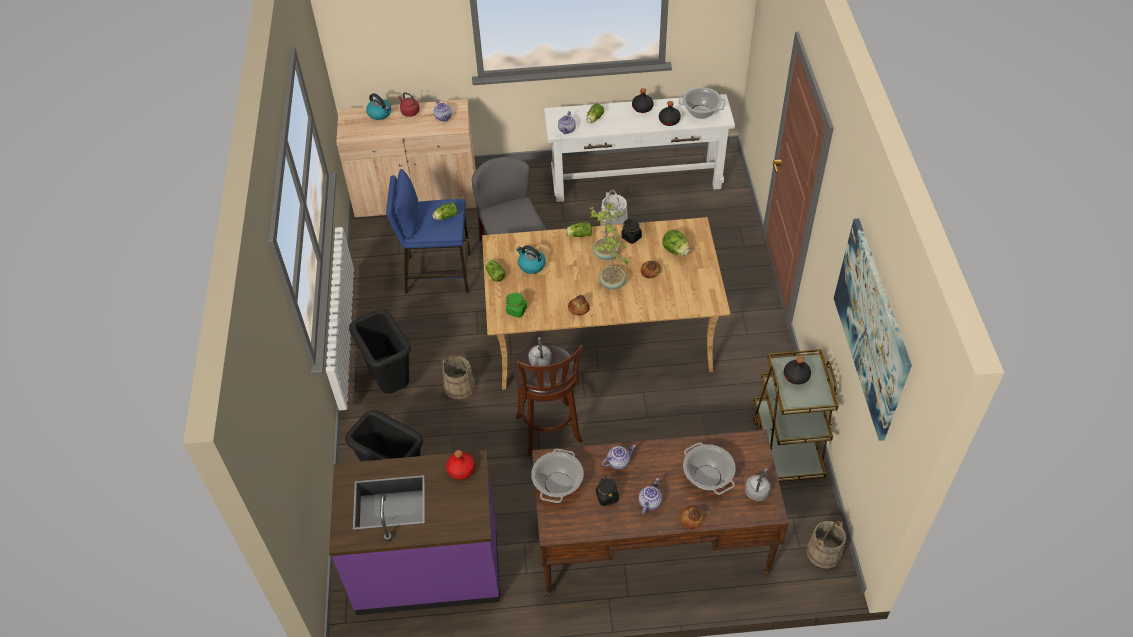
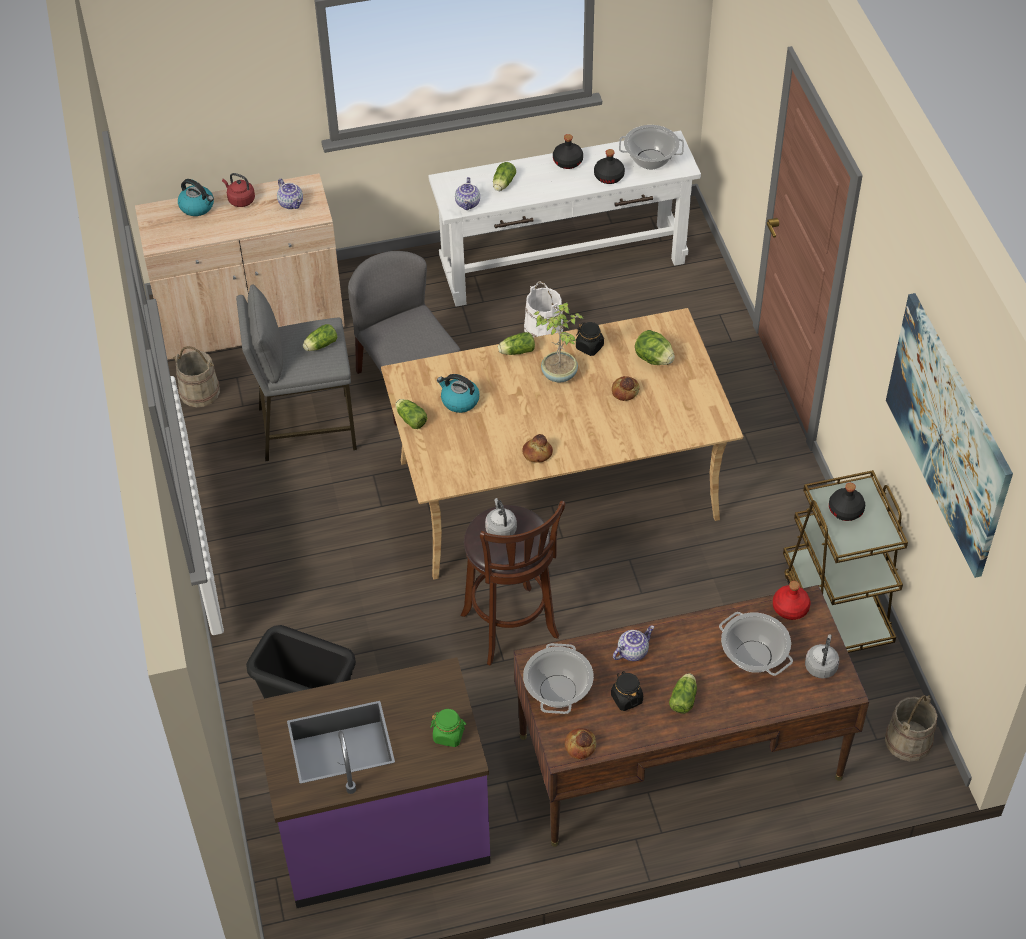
camera: 10 degrees left, 0 degrees up
(390, 382) = (273, 589): black trash can -> none
(437, 273) = (306, 427): blue stool -> grey stool
(459, 386) = (372, 582): beige bucket -> beige bucket (200, 392)
(461, 470) = (428, 687): red bottle -> red bottle (790, 608)
(517, 311) = (452, 466): green jar -> green jar (449, 735)
(612, 284) = (576, 414): potted plant -> none
(649, 502) = (684, 698): teapot -> lettuce
(691, 519) = (742, 712): bread -> bread (580, 746)

